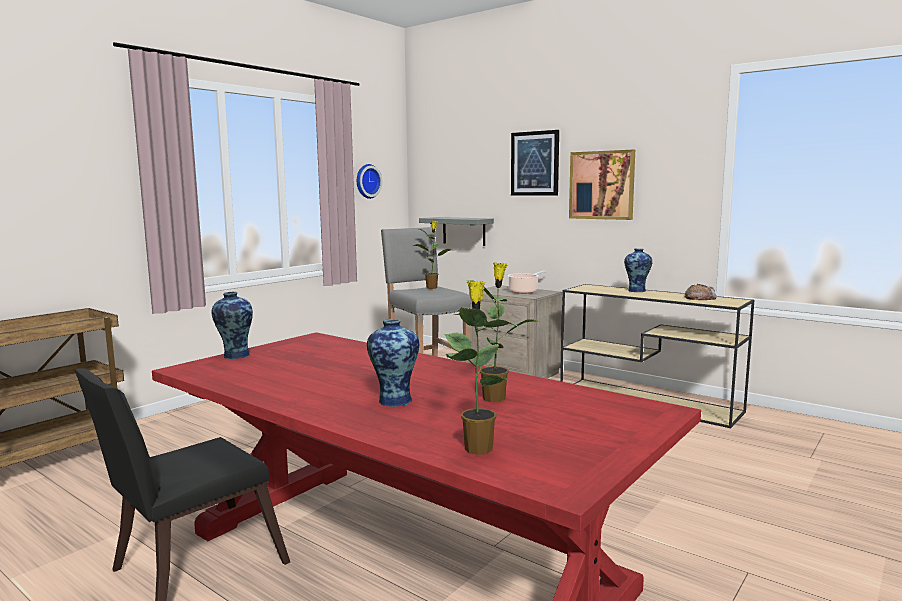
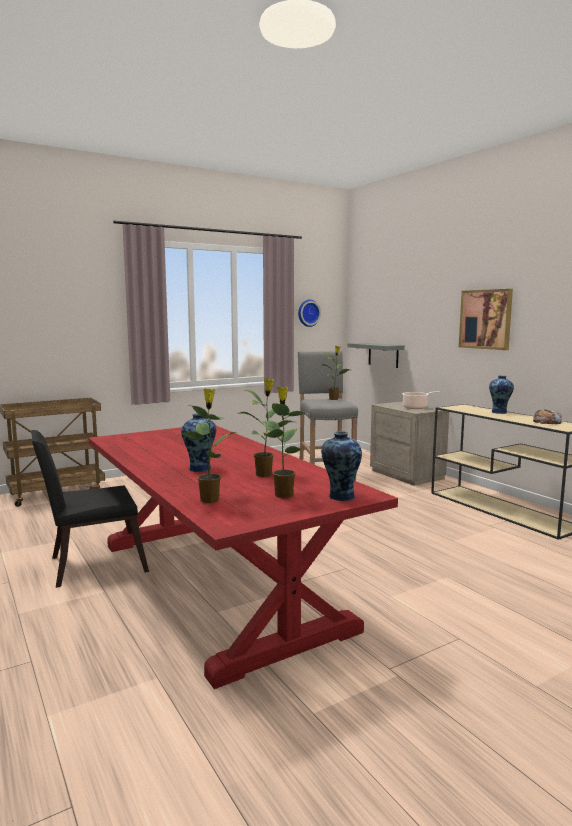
camera: 20 degrees right, 0 degrees up
(235, 355) = (143, 433): vase -> vase (340, 496)
(535, 163) = (436, 300): picture -> none
(564, 425) = (283, 494): none -> potted plant

